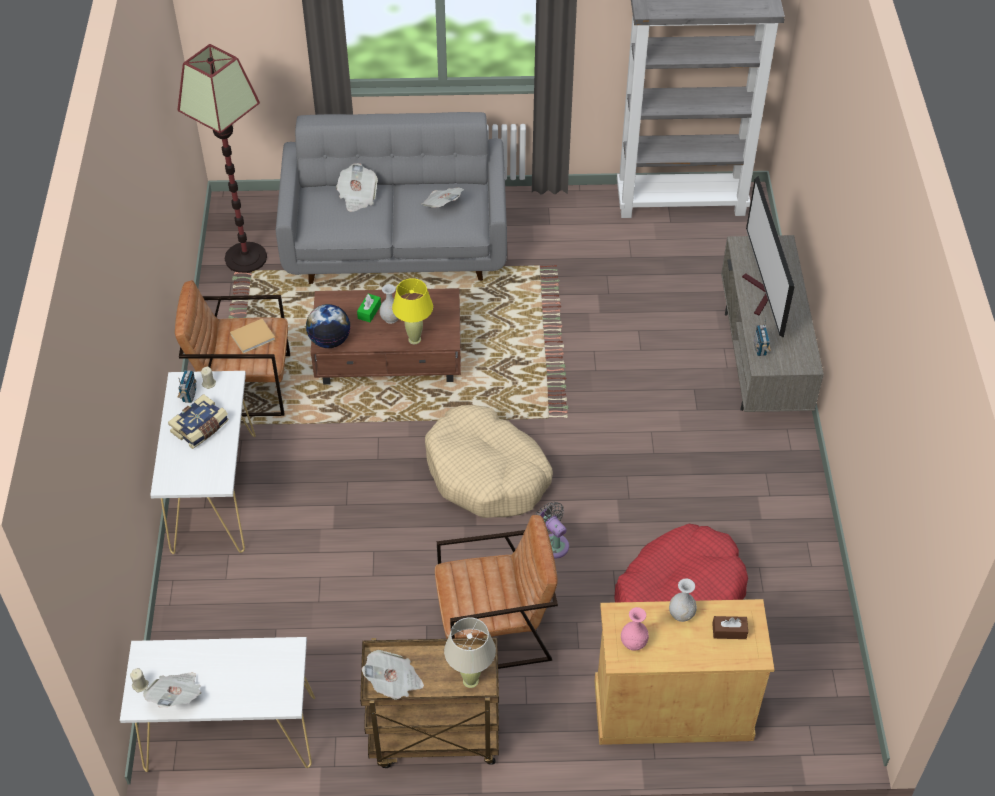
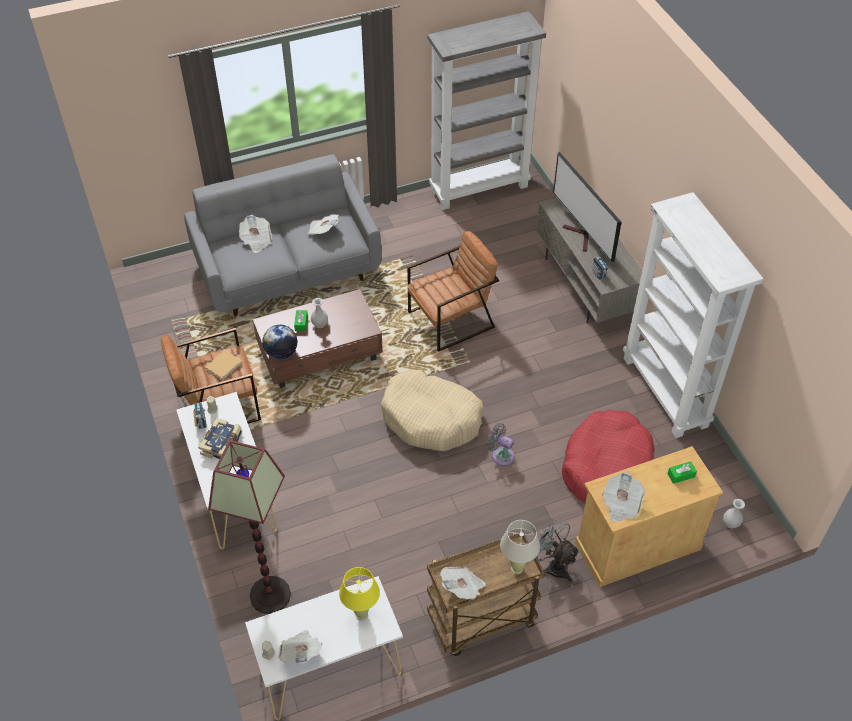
camera: 20 degrees left, 0 degrees up
(246, 258) = (176, 310): floor lamp -> floor lamp (270, 595)
(414, 339) = (344, 334): yellow table lamp -> yellow table lamp (361, 614)
(495, 628) = (488, 528): brown armchair -> brown armchair (451, 320)
(554, 699) = (553, 565): none -> grey fan
(633, 643) = (621, 504): pink vase -> newspaper
(681, 614) = (643, 473): white vase -> white vase (731, 523)
(729, 631) = (681, 475): brown tissue box -> green tissue box
(803, 528) = (666, 392): none -> white bookcase

